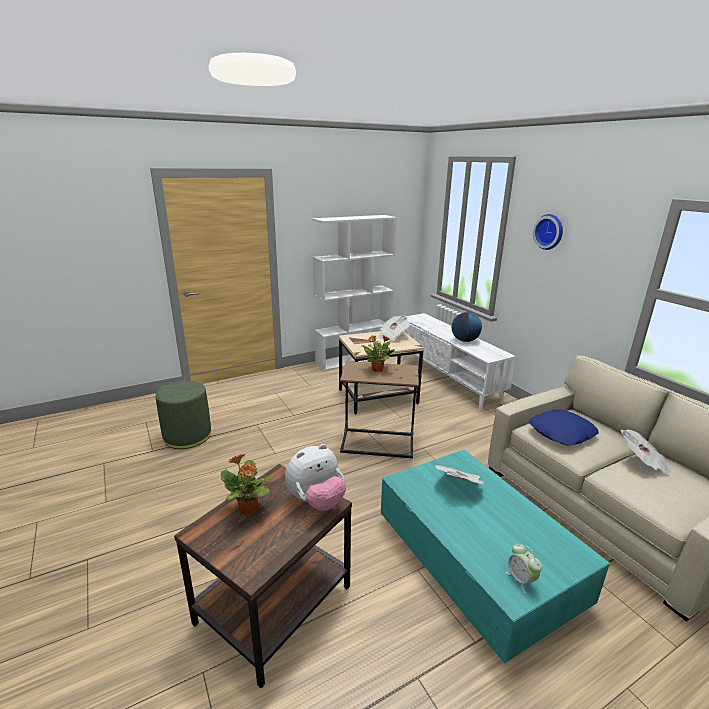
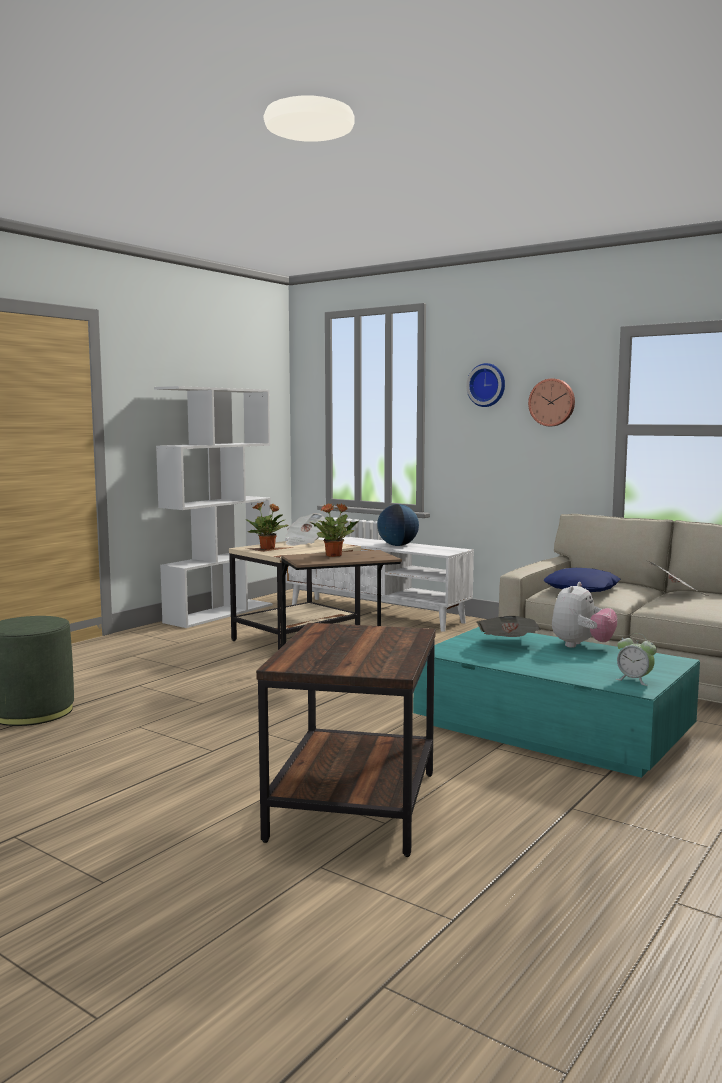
camera: 25 degrees left, 15 degrees down
(248, 509) = (321, 646): potted plant -> potted plant (268, 548)
(316, 501) = (394, 632): plush toy -> plush toy (581, 646)
(597, 256) = (552, 402): none -> wall clock

